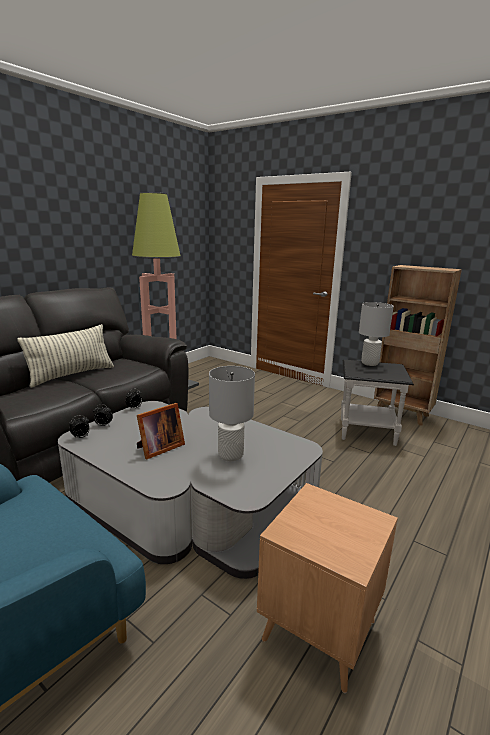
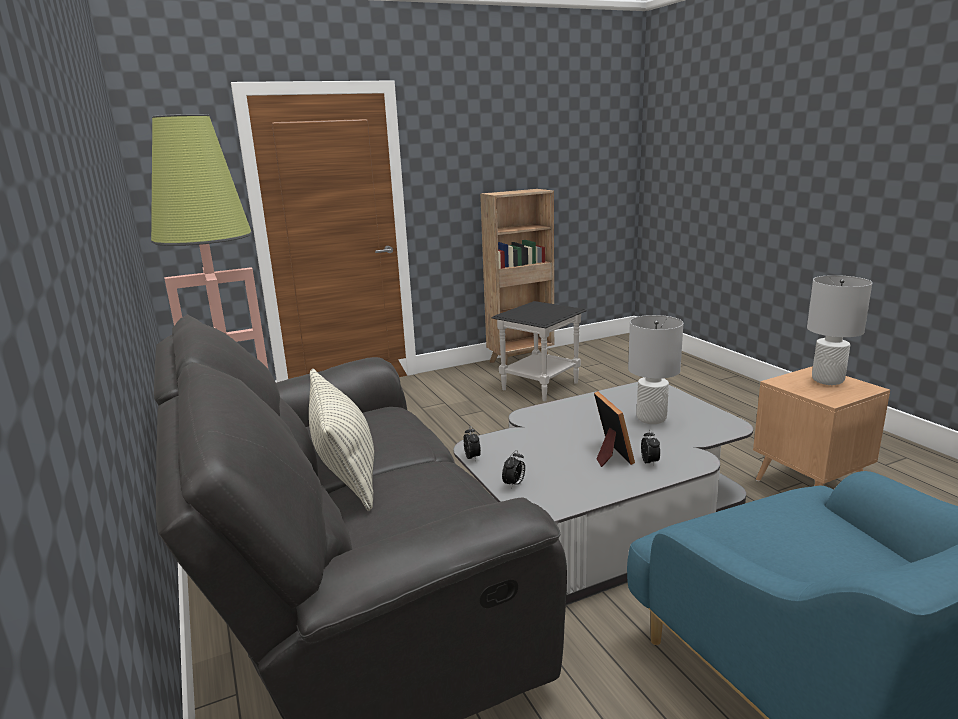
camera: 60 degrees left, 0 degrees up
(80, 437) = (542, 503): alarm clock -> alarm clock (650, 462)
(370, 364) = (522, 310): grey table lamp -> grey table lamp (827, 382)

